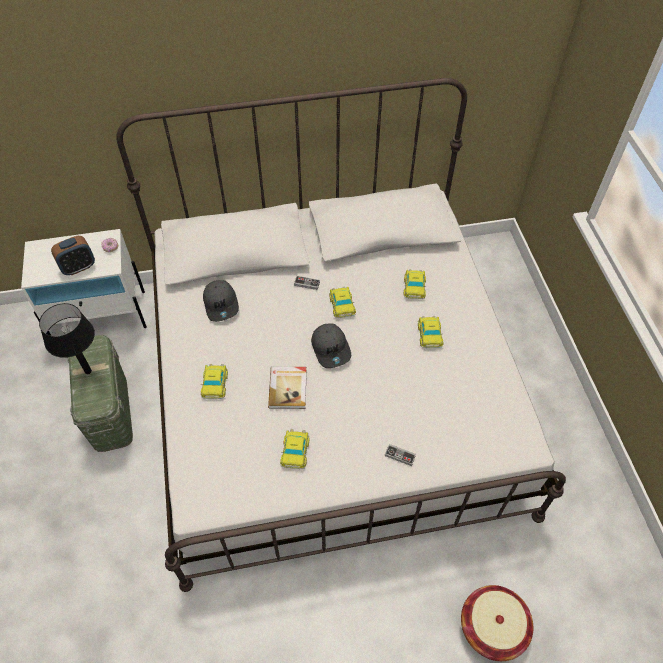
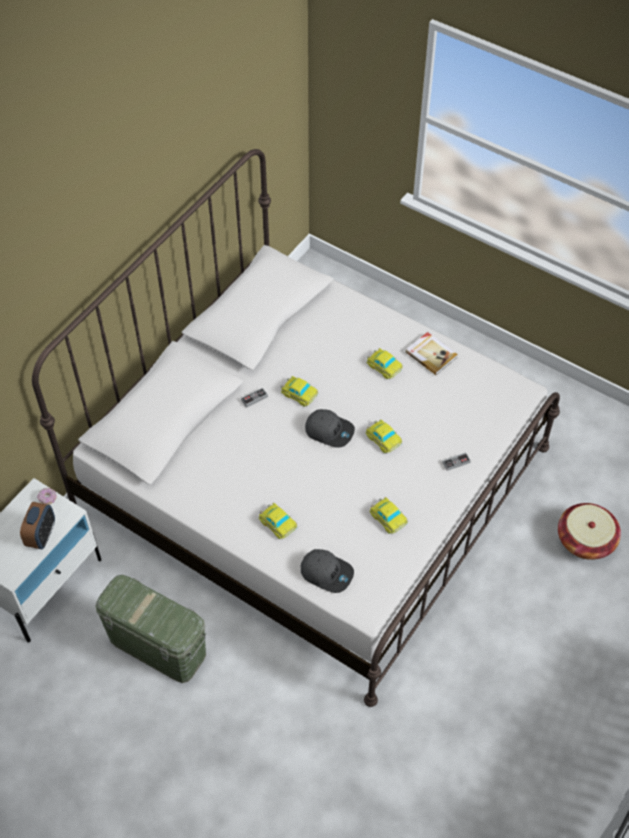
camera: 45 degrees left, 0 degrees up
(88, 371) = (142, 610): black table lamp -> none
(221, 304) = (208, 465): grey cap -> grey cap (327, 572)
(288, 388) = (333, 482): book -> book (431, 354)
(414, 286) = (334, 339): toy car -> toy car (383, 438)

